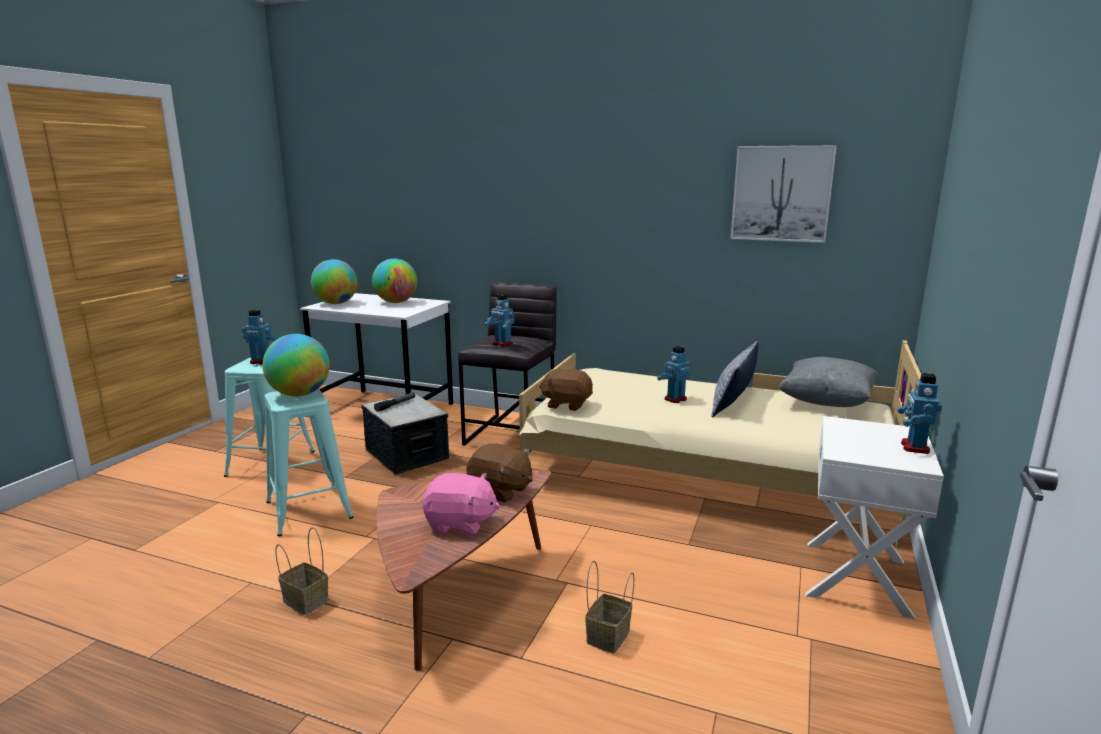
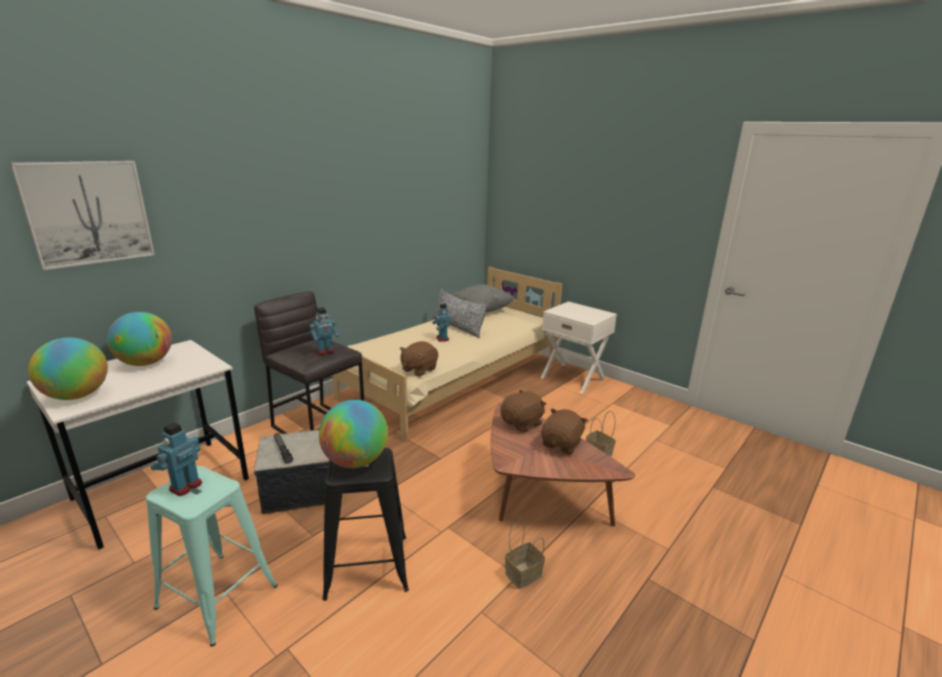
camera: 70 degrees left, 5 degrees up
(309, 510) = (367, 566): turquoise stool -> black stool
(460, 524) = (562, 444): pink plush toy -> brown plush toy
(781, 193) = (430, 193): picture -> picture (88, 213)
(914, 447) = (588, 309): toy robot -> none

